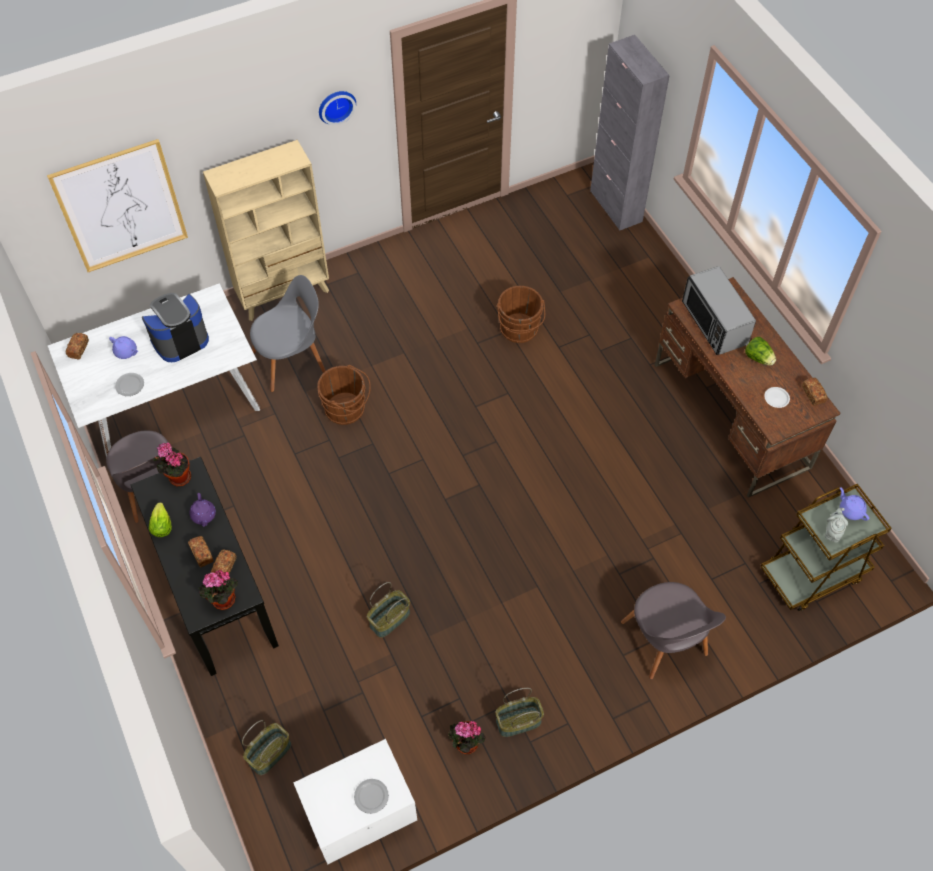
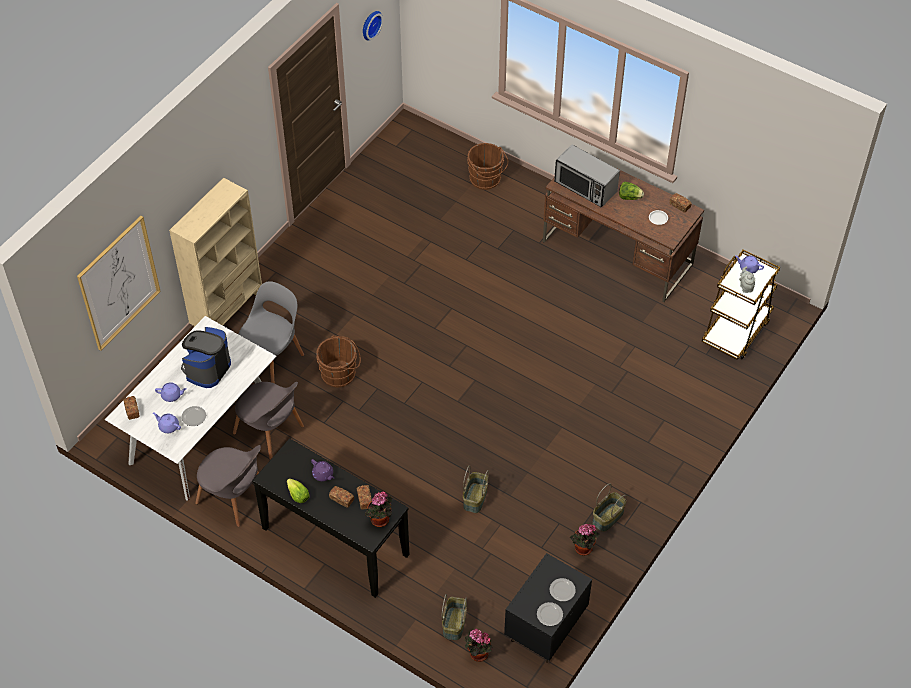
camera: 30 degrees left, 5 degrees down
(99, 383) = (168, 426): none -> purple teapot
(178, 477) = (284, 459): potted plant -> potted plant (477, 654)
(336, 105) = (242, 139): wall clock -> wall clock (370, 24)
(336, 819) = (549, 615): none -> plate
(361, 818) = (545, 629): white nightstand -> black nightstand
(519, 330) = (429, 260): brown bucket -> brown bucket (486, 180)
(615, 206) = (438, 139): grey cabinet -> none
(665, 642) = (670, 420): grey chair -> grey chair (270, 432)

